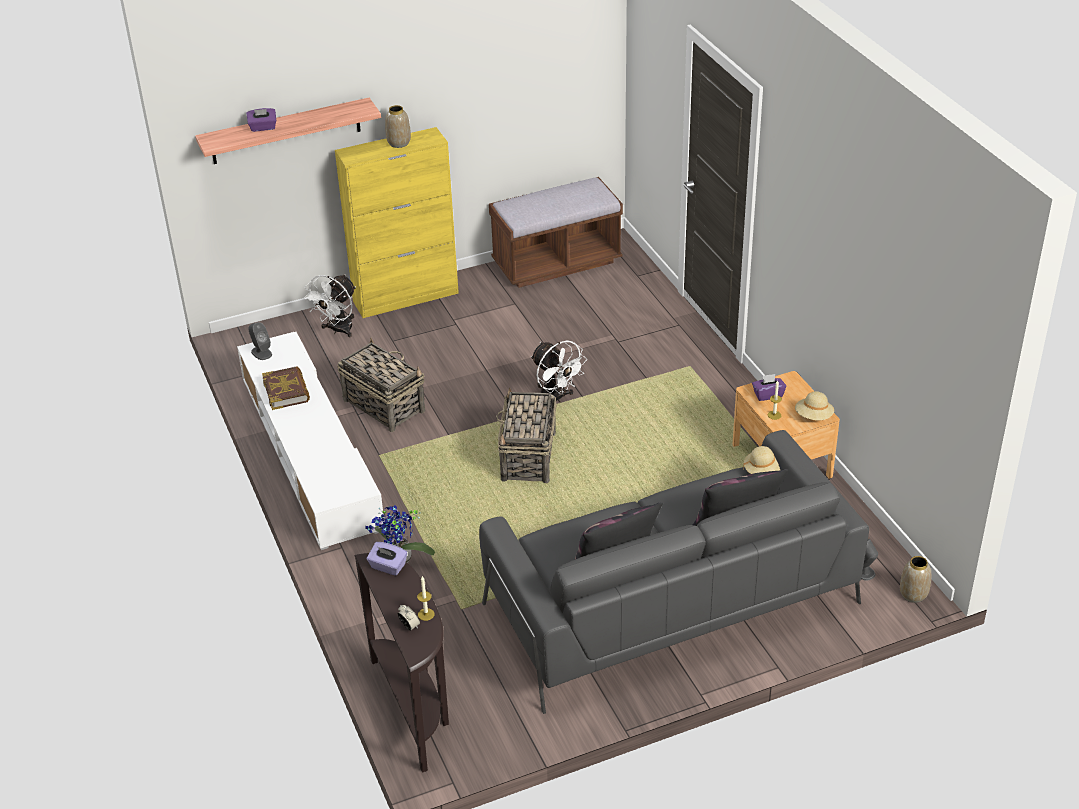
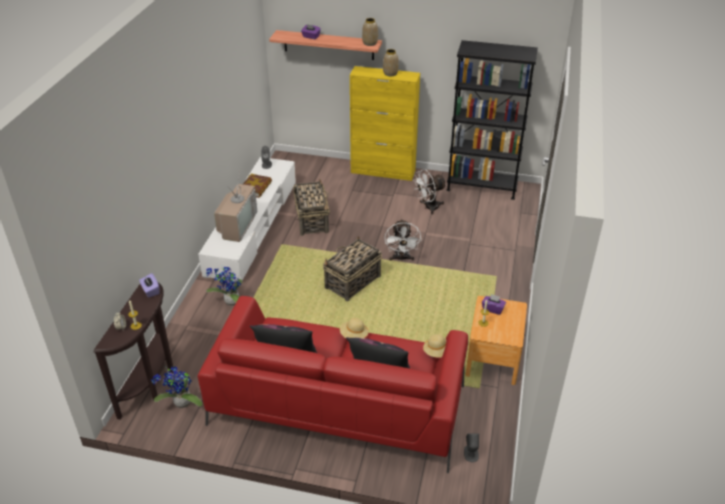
camera: 35 degrees right, 0 degrees up
(321, 450) = (237, 224): none -> television
(338, 330) = (332, 173): white fan -> white fan (428, 207)
(483, 709) = (181, 404): none -> potted plant
(556, 263) = (481, 187): brown bench -> black bookcase
(670, 603) = (337, 404): grey sofa -> red sofa
(813, 416) = (507, 336): beige hat -> beige hat (354, 335)
(913, 594) = (488, 488): vase -> vase (369, 43)

